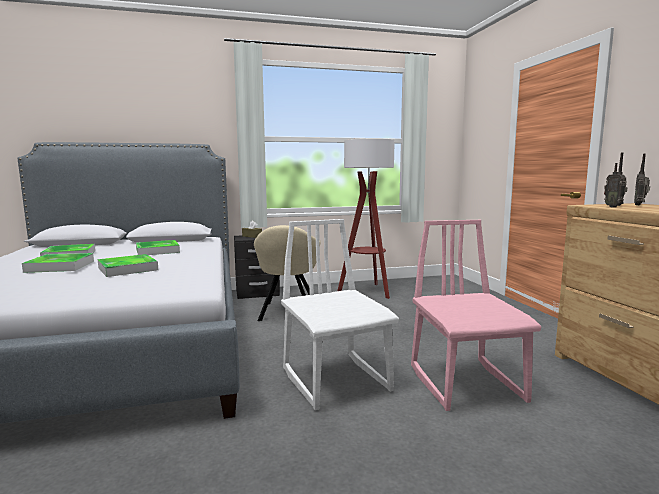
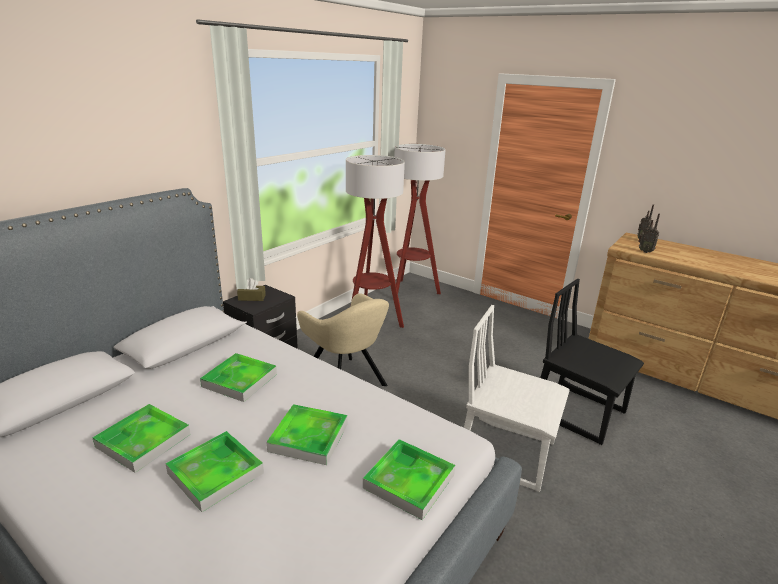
camera: 40 degrees left, 15 degrees up
(121, 290) = (409, 481): none -> tray
(436, 283) = (411, 291): none -> floor lamp
(467, 384) = (579, 412): pink chair -> black chair

